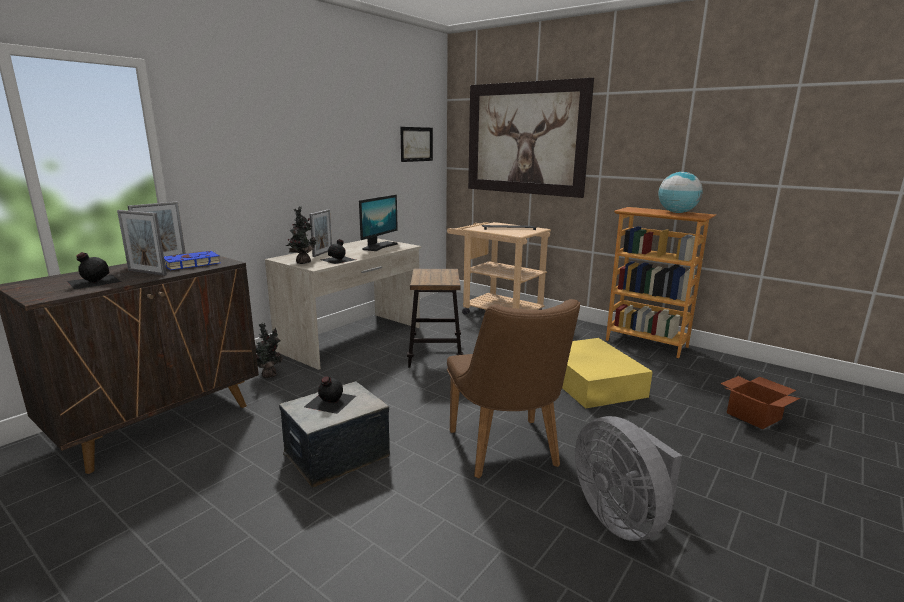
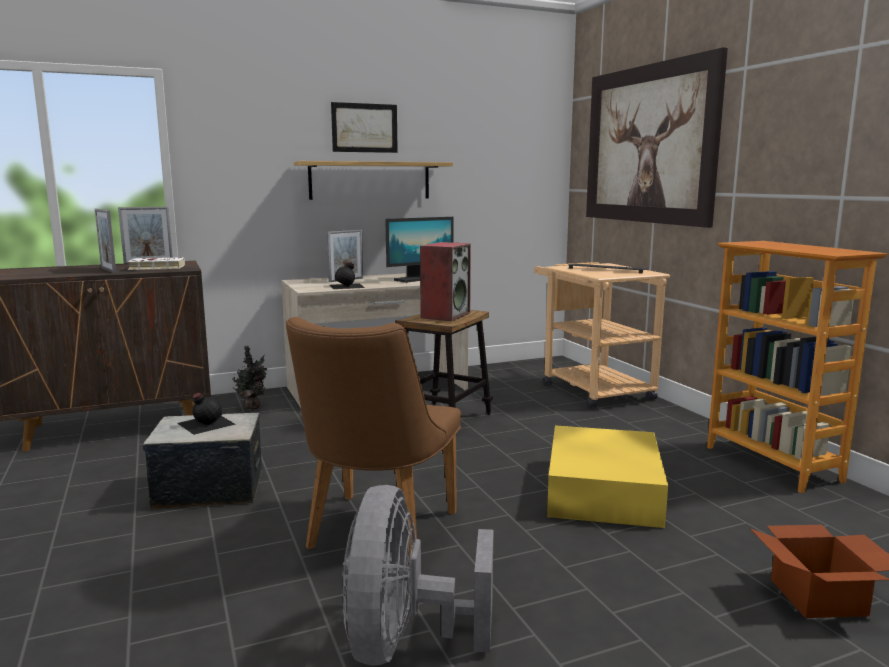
camera: 30 degrees right, 5 degrees down
(93, 281) = (57, 272): black bottle -> none
(190, 264) = (155, 268): blue book -> white book
(302, 262) = (306, 285): potted plant -> none
(325, 166) = (370, 180): none -> shelf
(416, 144) = (515, 157): picture -> picture (364, 128)
(435, 276) = (445, 315): none -> speaker
(677, 212) = (818, 248): globe -> none

